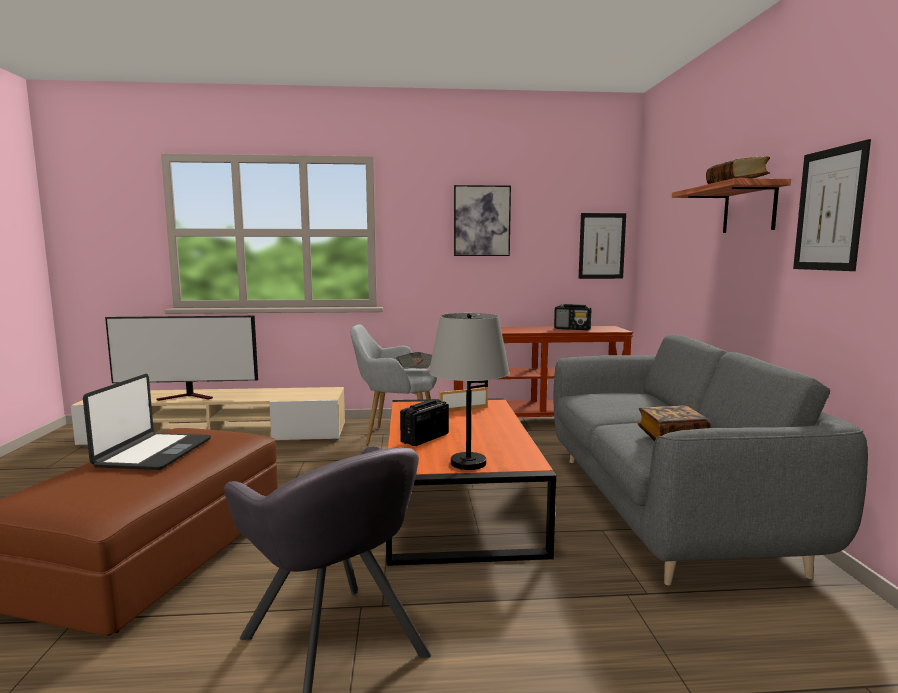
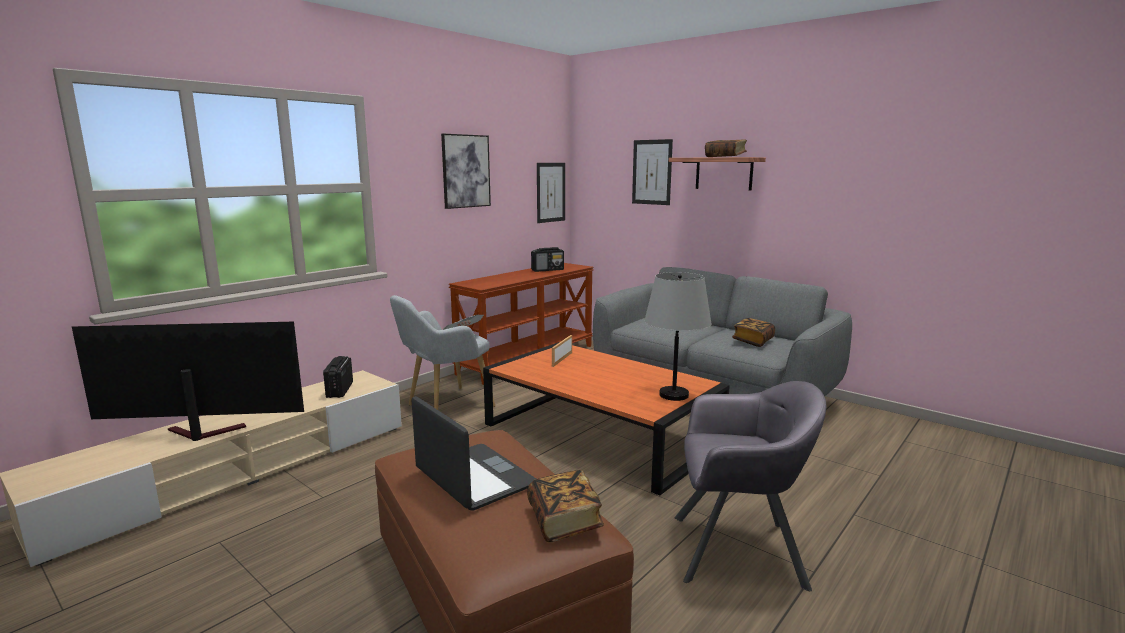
camera: 45 degrees left, 5 degrees up
(102, 496) = (564, 521): none -> book
(189, 397) = (199, 434): television -> television turned 135 degrees counterclockwise
(424, 438) = (602, 389): radio -> radio (339, 390)
(829, 209) = (801, 181): picture -> picture (652, 172)

